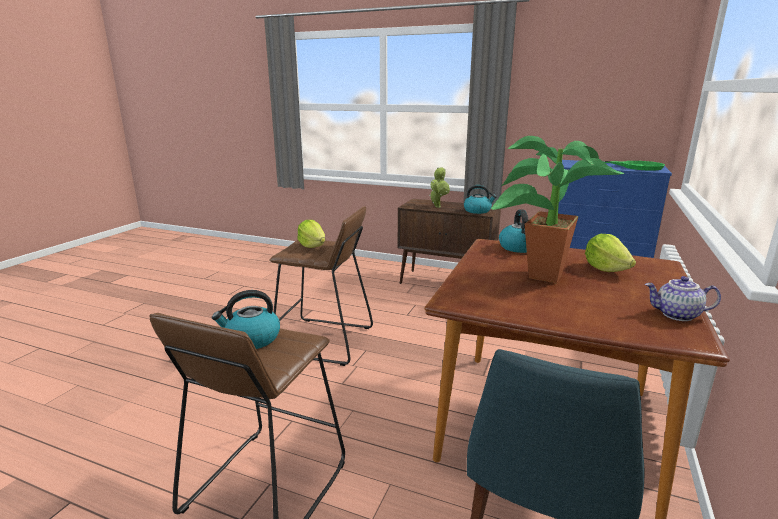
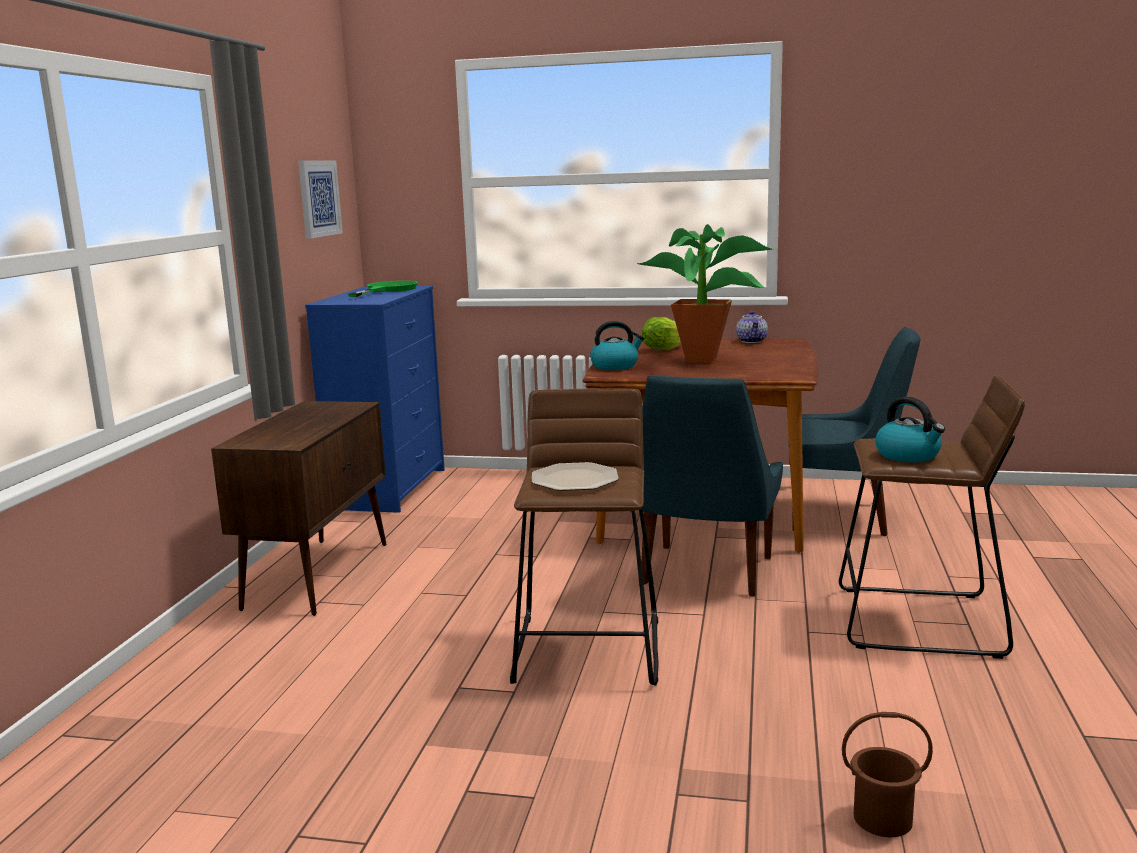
camera: 100 degrees left, 5 degrees down
(116, 391) = (883, 819): none -> brown bucket
(312, 246) = (573, 479): lettuce -> plate
(407, 397) = (705, 573): none -> blue chair
(438, 206) = (299, 428): potted plant -> none
(477, 211) = (340, 408): kettle -> none
(609, 93) = (318, 198): none -> picture

